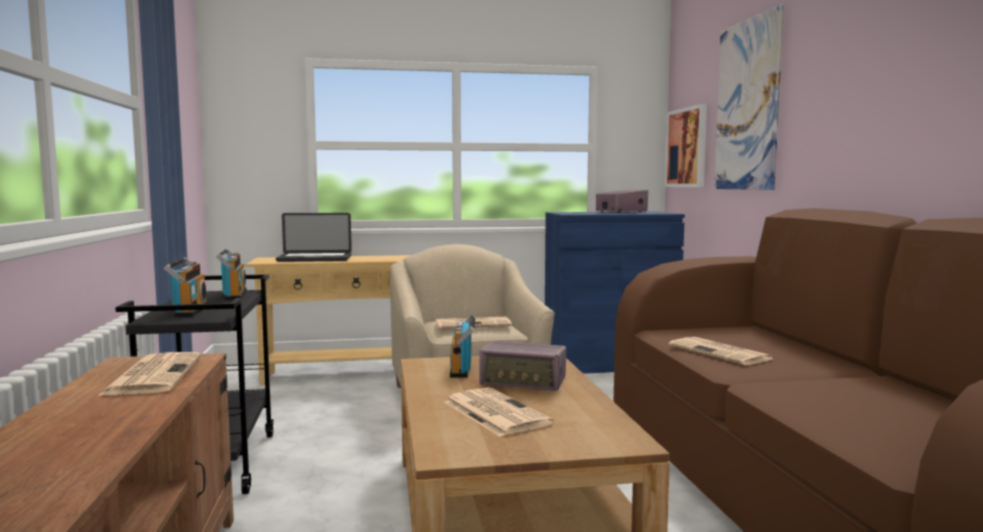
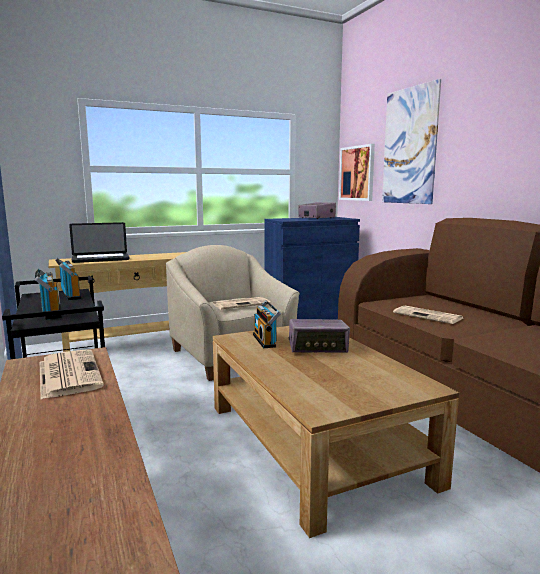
camera: 15 degrees left, 5 degrees up
(494, 412) = (320, 373): newspaper -> none

